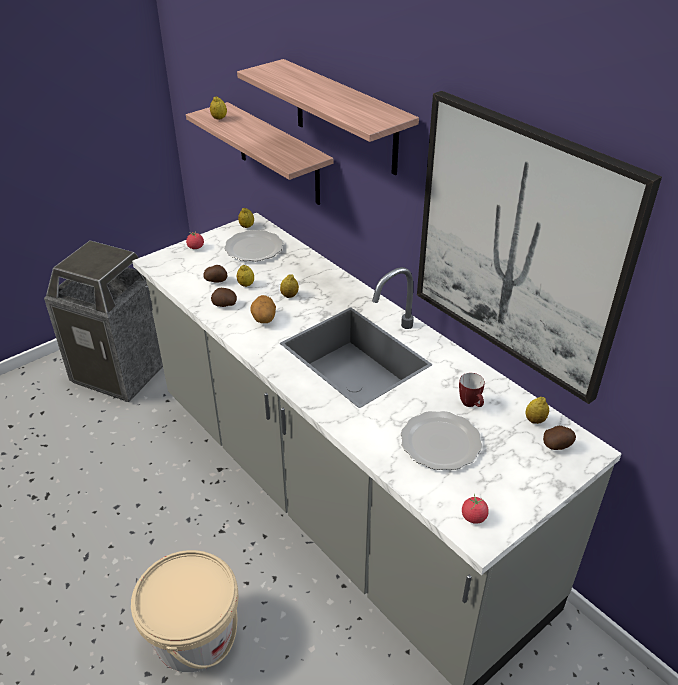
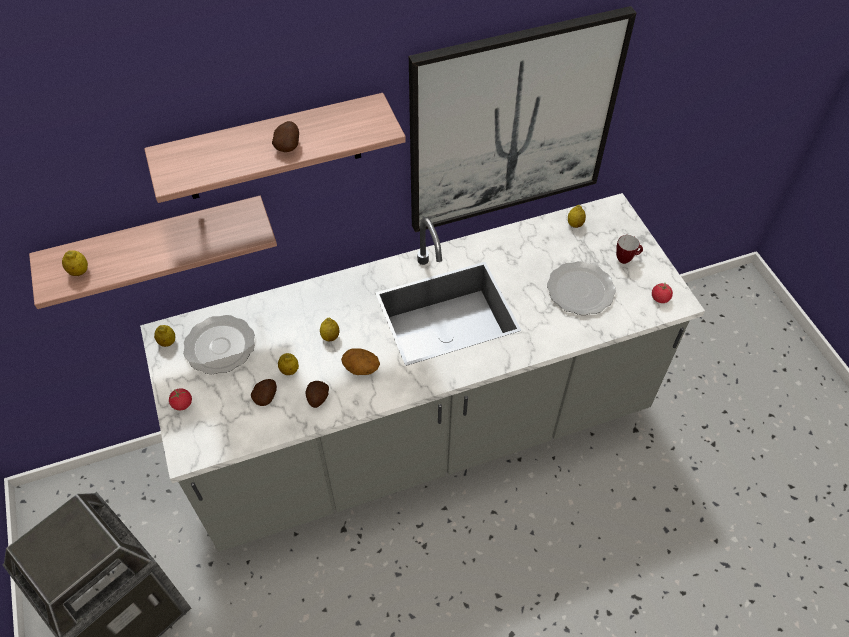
camera: 70 degrees left, 15 degrees up
(194, 636) = (532, 595): beige bucket -> none
(471, 405) = (544, 255): mug -> mug (626, 259)
(557, 446) = (605, 223): potato -> potato (288, 145)

